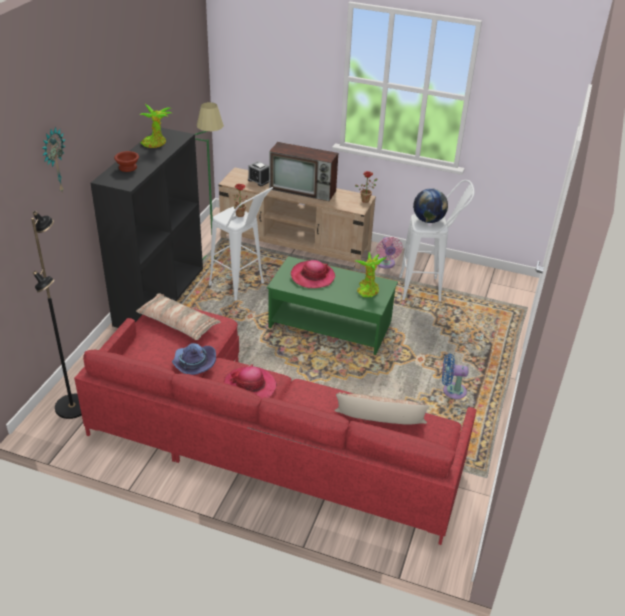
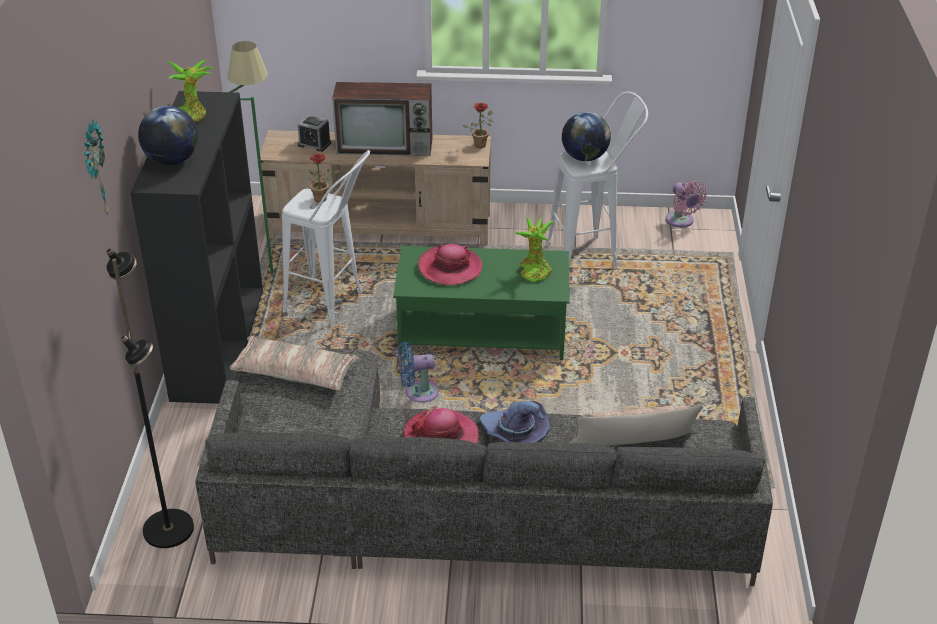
camera: 15 degrees left, 0 degrees up
(127, 168) = (172, 161): brown bowl -> globe
(192, 365) = (346, 426): purple hat -> purple hat (515, 434)
(259, 437) = (456, 507): red sofa -> grey sofa
(385, 264) = (520, 231): pink fan -> pink fan (681, 221)
(451, 391) = (683, 385): blue fan -> blue fan (418, 393)

